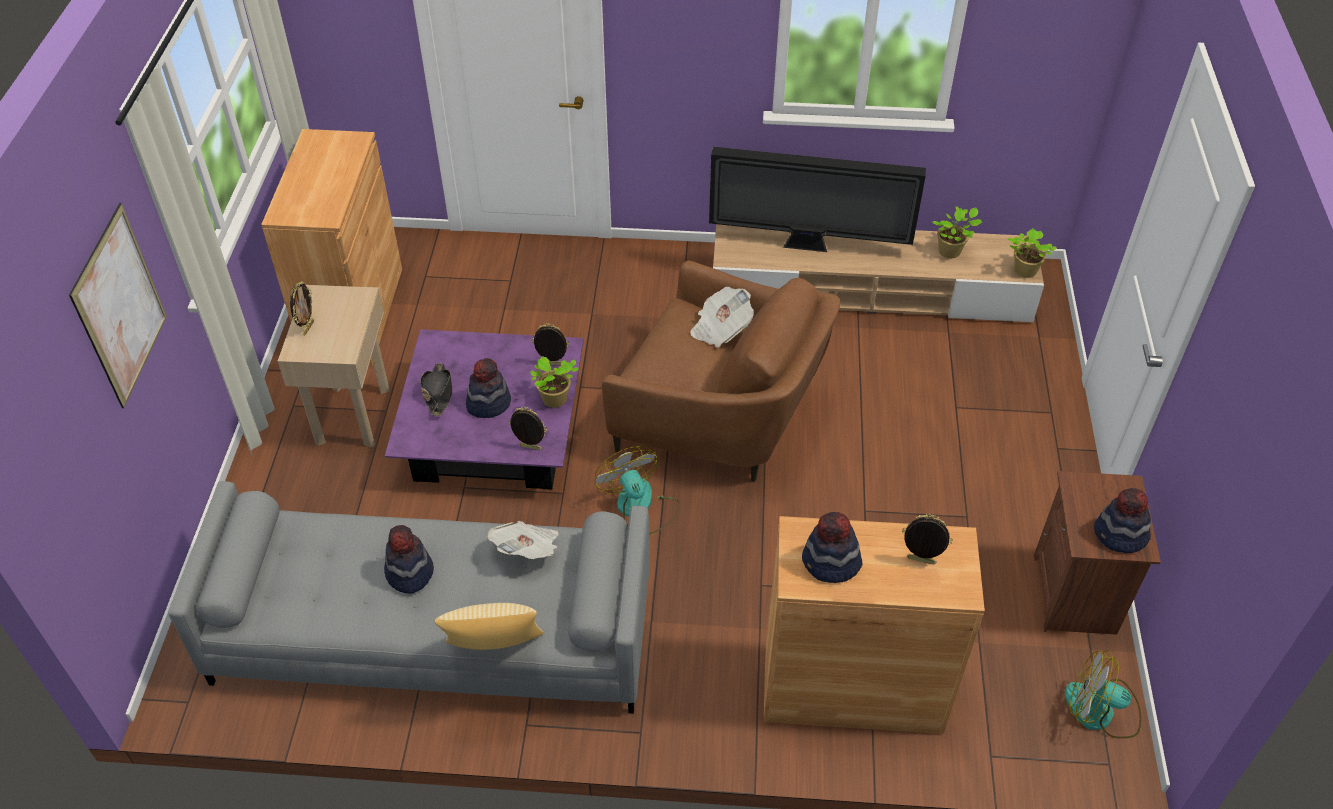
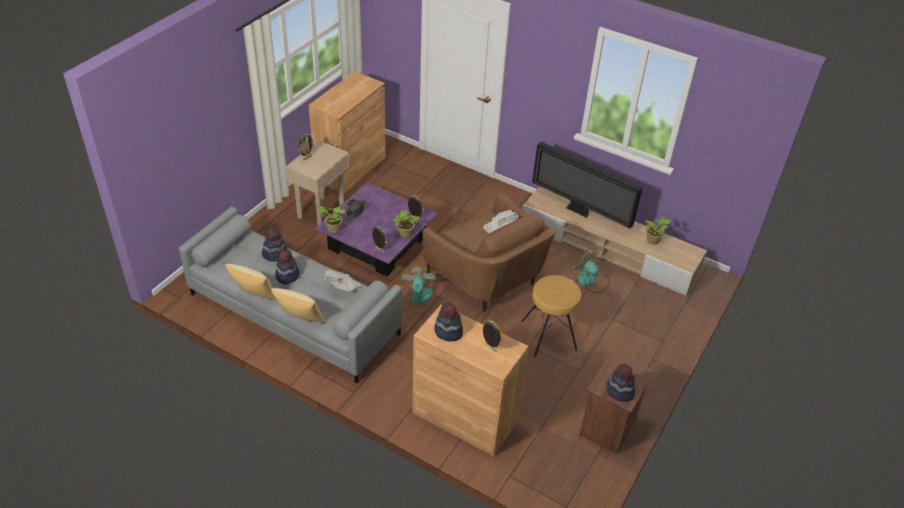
camera: 25 degrees right, 5 degrees down
(120, 306) = (214, 110): picture -> none
(377, 644) = (254, 297): none -> pillow
(488, 403) = (374, 224): hat -> hat (275, 254)
(882, 477) = (549, 335): none -> brown stool
(1024, 271) = (686, 264): potted plant -> potted plant (333, 229)
(1101, 711) = (580, 483): fan -> fan (590, 281)

